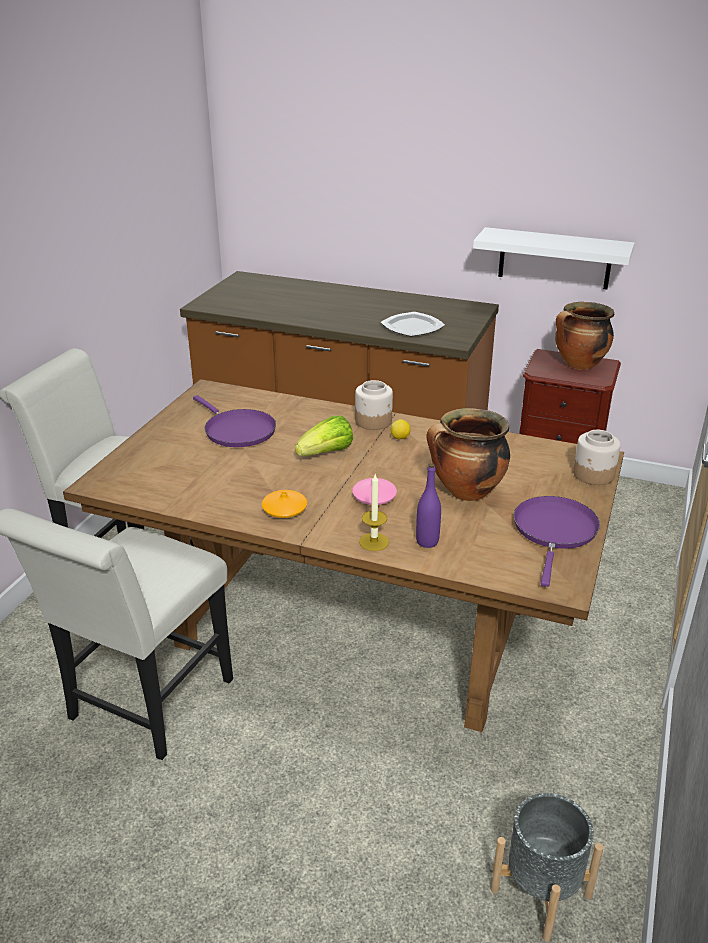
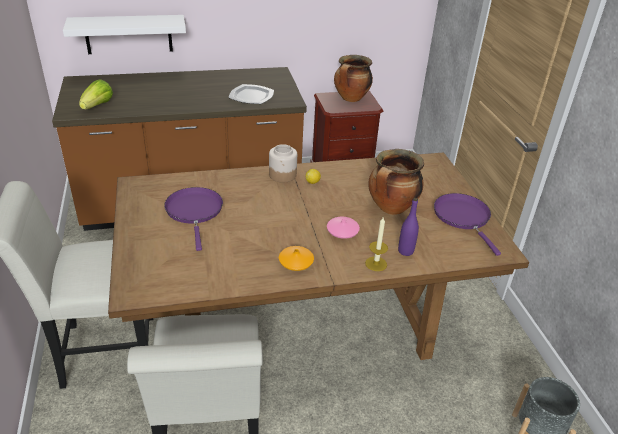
camera: 35 degrees left, 5 degrees up
(237, 430) = (194, 212): purple frying pan -> purple frying pan turned 120 degrees counterclockwise
(326, 453) = (277, 209): lettuce -> lettuce (98, 106)
(554, 258) = (322, 28): white shelf -> white shelf (128, 34)
(594, 475) = (444, 172): jar -> none

